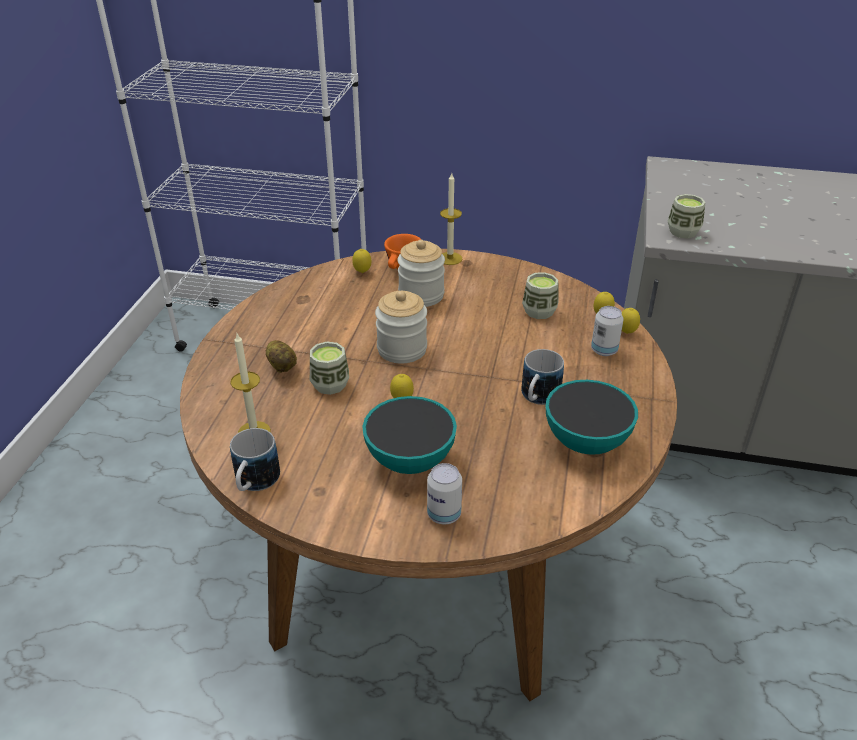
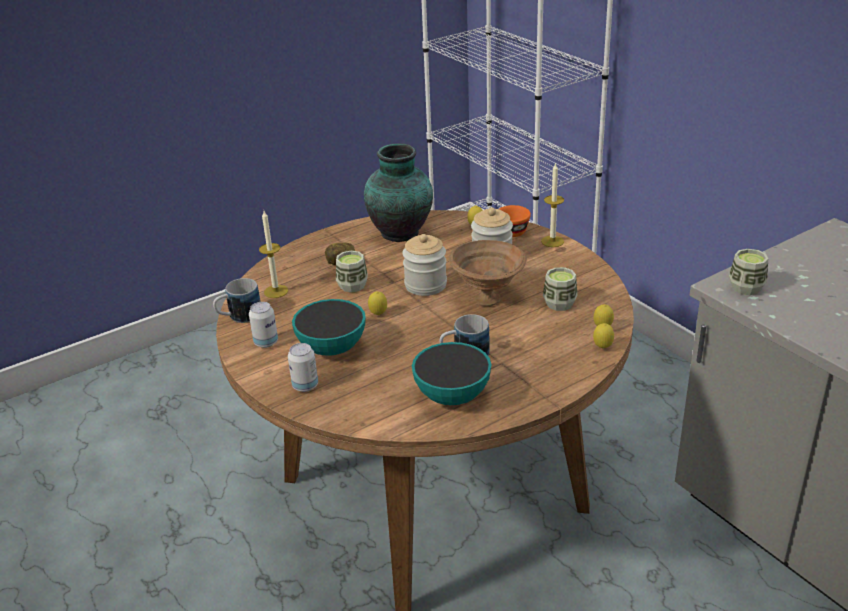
camera: 45 degrees right, 5 degrees down
(299, 308) = (402, 233): none -> vase
(475, 336) = (486, 298): none -> brown bowl
(604, 350) = (564, 350): can -> can (266, 342)

